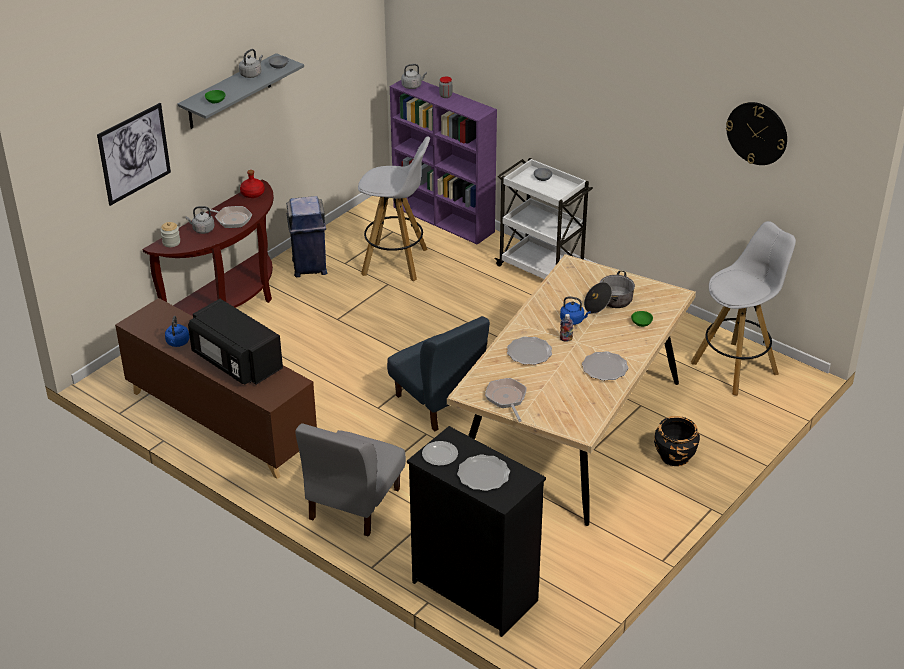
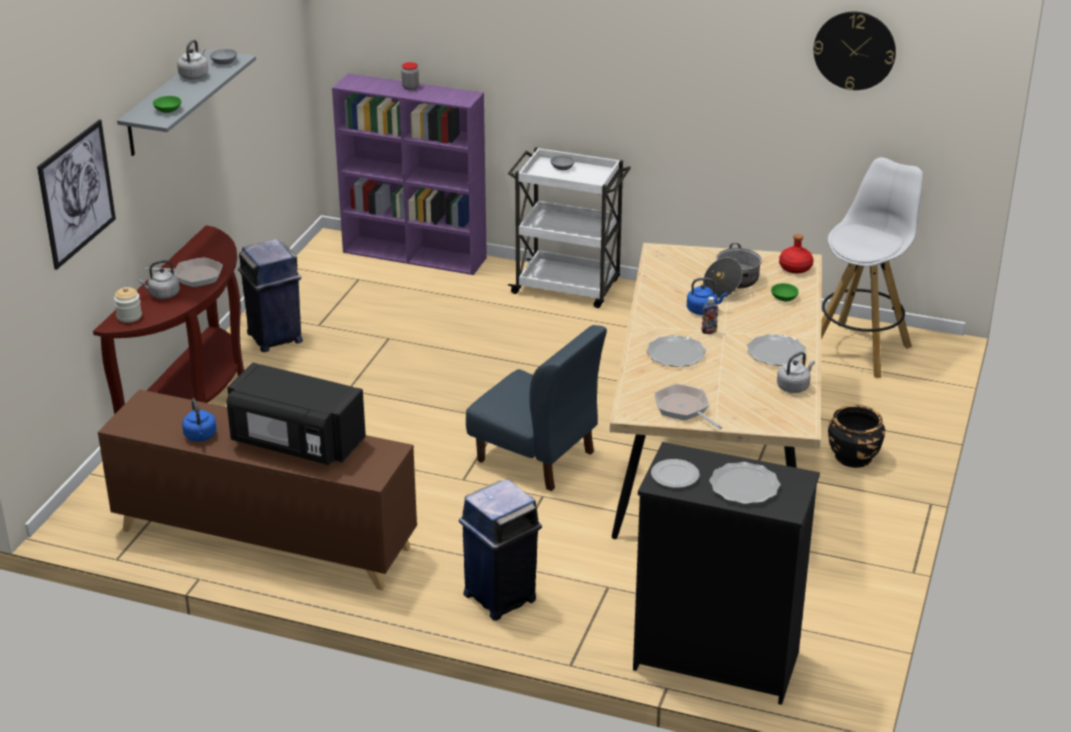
camera: 20 degrees left, 5 degrees down
(253, 193) = (204, 243): red bottle -> red bottle (795, 268)
(353, 504) = (501, 596): grey chair -> blue trash can
(396, 262) = (384, 312): white stool -> none
(412, 86) = (361, 83): grey kettle -> grey kettle (794, 386)

